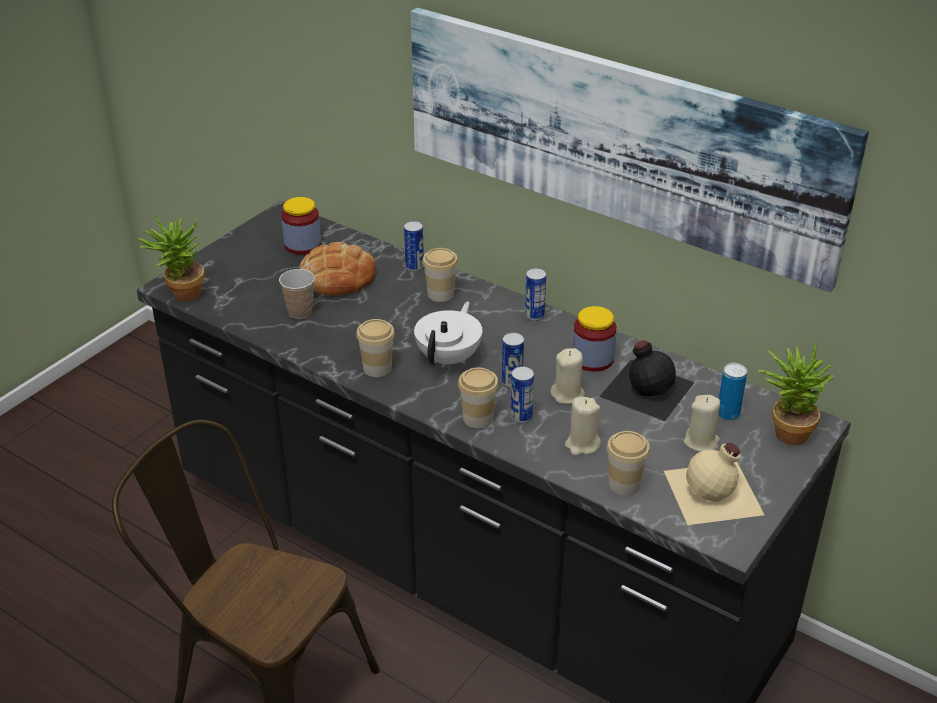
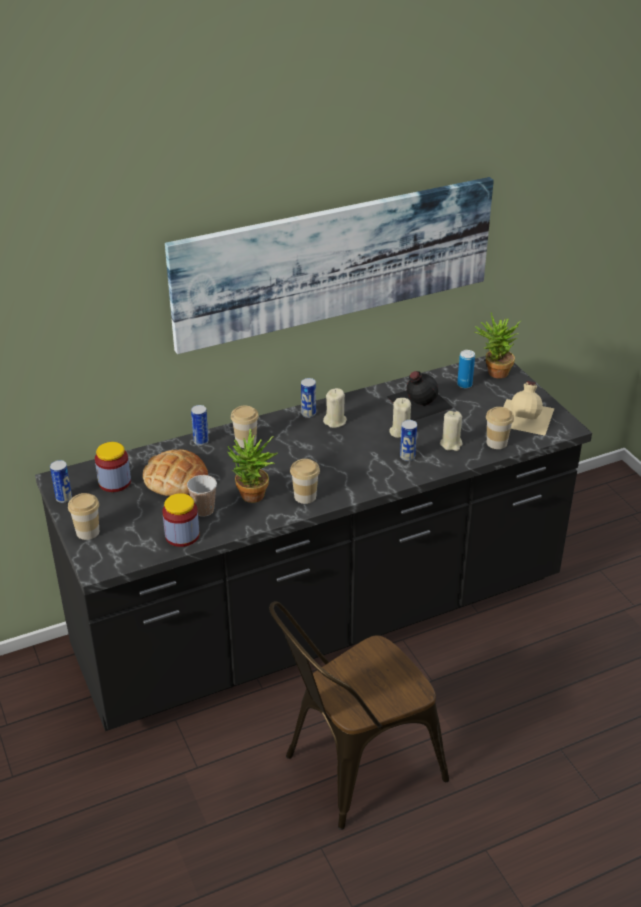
camera: 60 degrees left, 0 degrees up
(181, 295) = (119, 563): potted plant -> potted plant (252, 498)
(449, 358) = (321, 463): white teapot -> none
(478, 418) = (394, 473): cup -> cup (87, 532)
(512, 382) = (370, 447): can -> can (64, 498)
(592, 359) = (373, 409): jar -> jar (182, 535)
(701, 442) = (481, 403): beige candle -> beige candle (335, 421)

